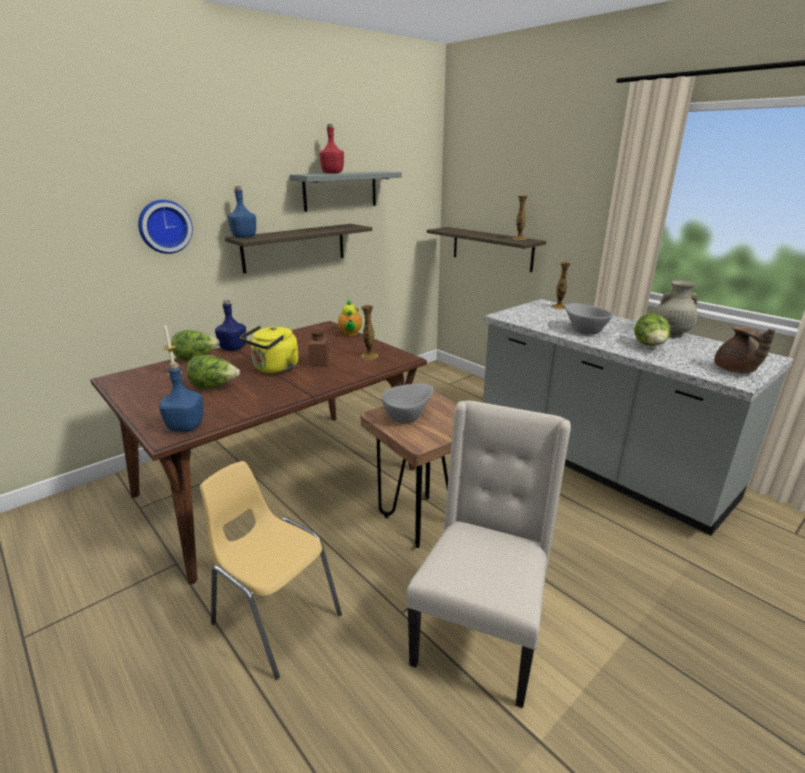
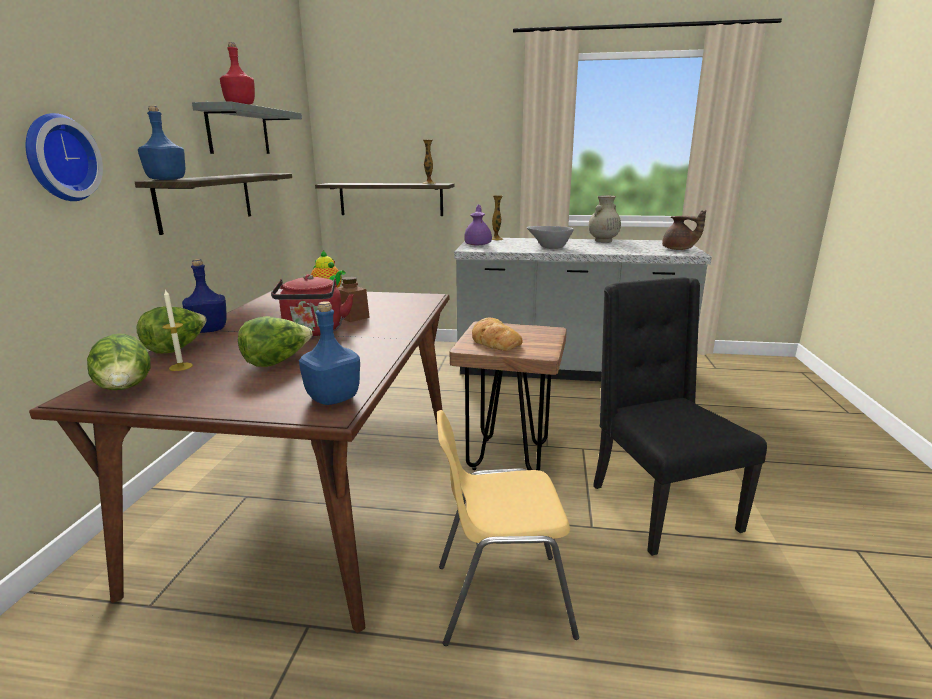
camera: 40 degrees left, 5 degrees down
(274, 369) = (313, 332): yellow kettle -> red kettle
(369, 356) = (392, 302): vase -> none
(407, 416) = (494, 341): grey bowl -> bread
(480, 634) = (659, 507): beige chair -> black chair
(525, 311) = (478, 244): none -> purple teapot
(650, 346) = (609, 247): lettuce -> lettuce (126, 390)

